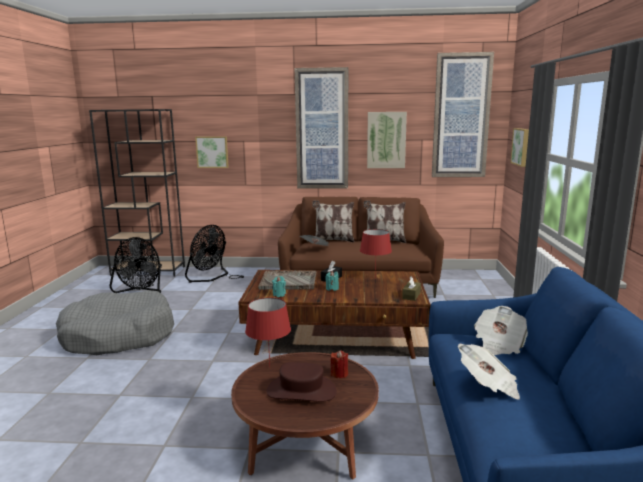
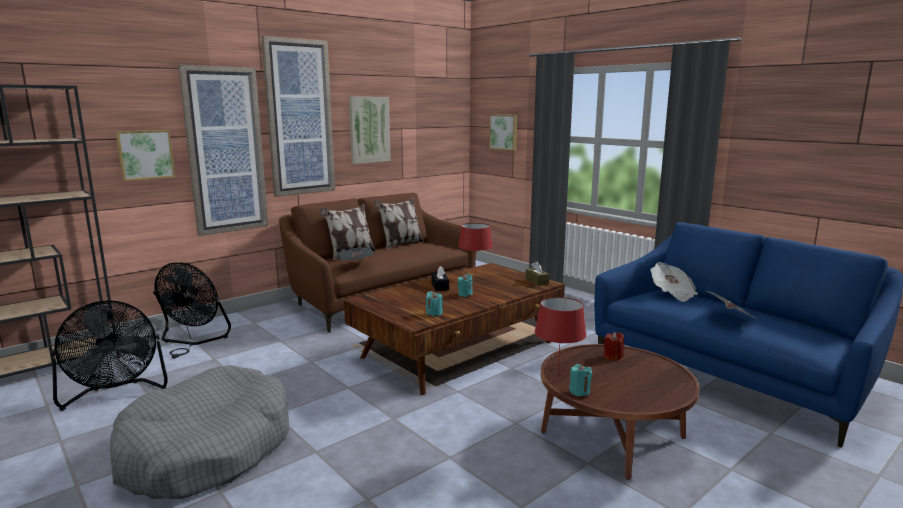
camera: 45 degrees left, 0 degrees up
(215, 276) = (188, 340): black fan -> black fan turned 120 degrees clockwise
(250, 383) = (579, 391): none -> turquoise candle
(289, 281) = (410, 300): grey tray -> none
(301, 391) = (621, 379): brown hat -> none
(461, 116) = (434, 103): picture -> picture (225, 151)

